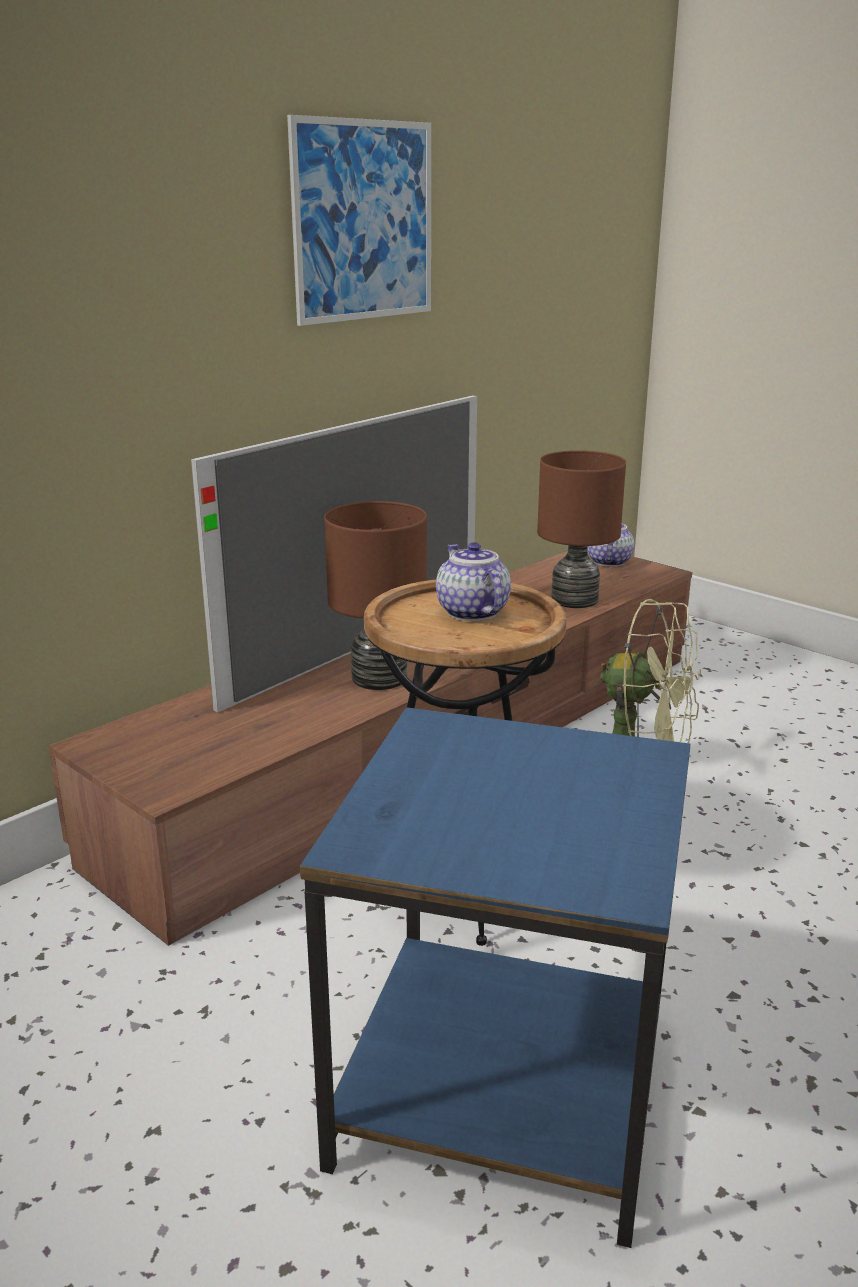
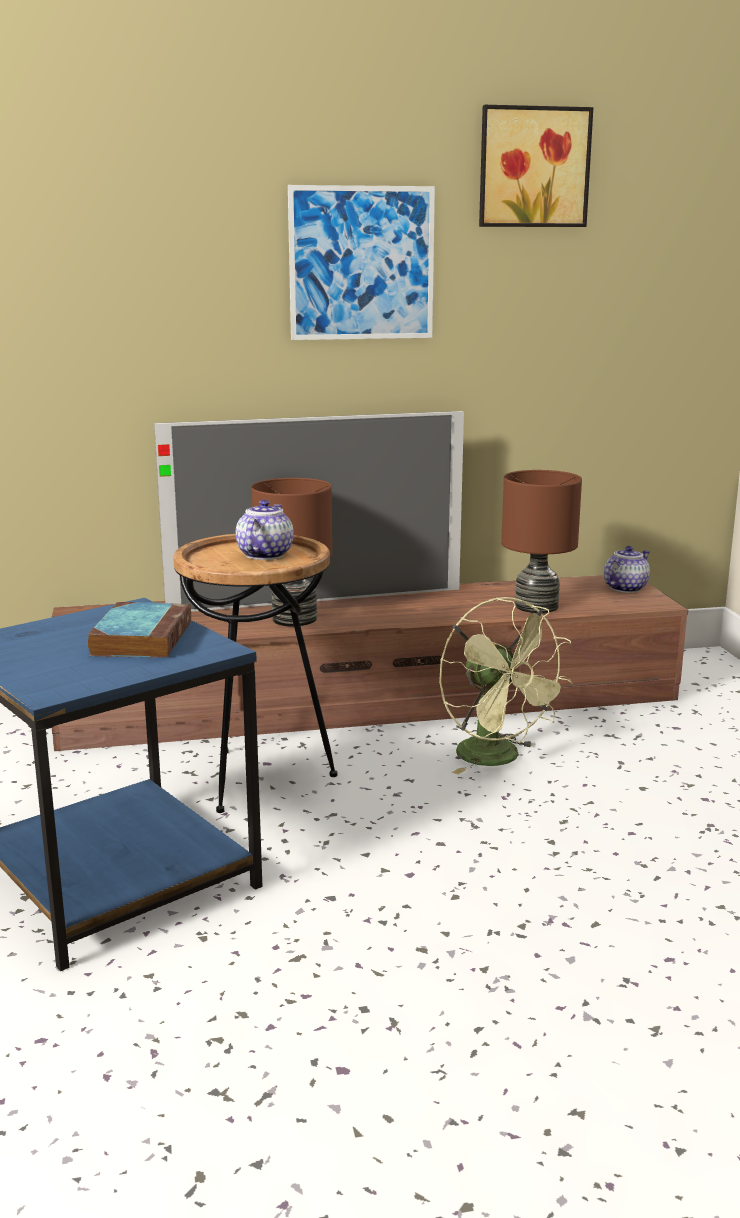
camera: 35 degrees right, 5 degrees down
(509, 104) = (532, 168): none -> picture
(539, 768) = (141, 638): none -> book

